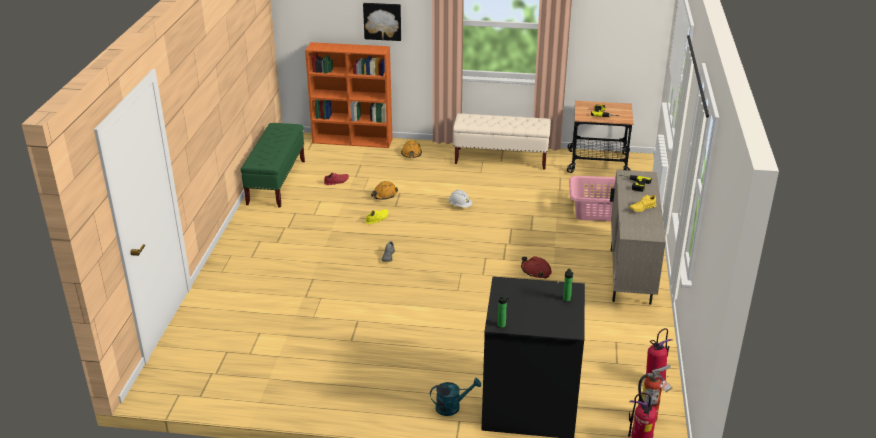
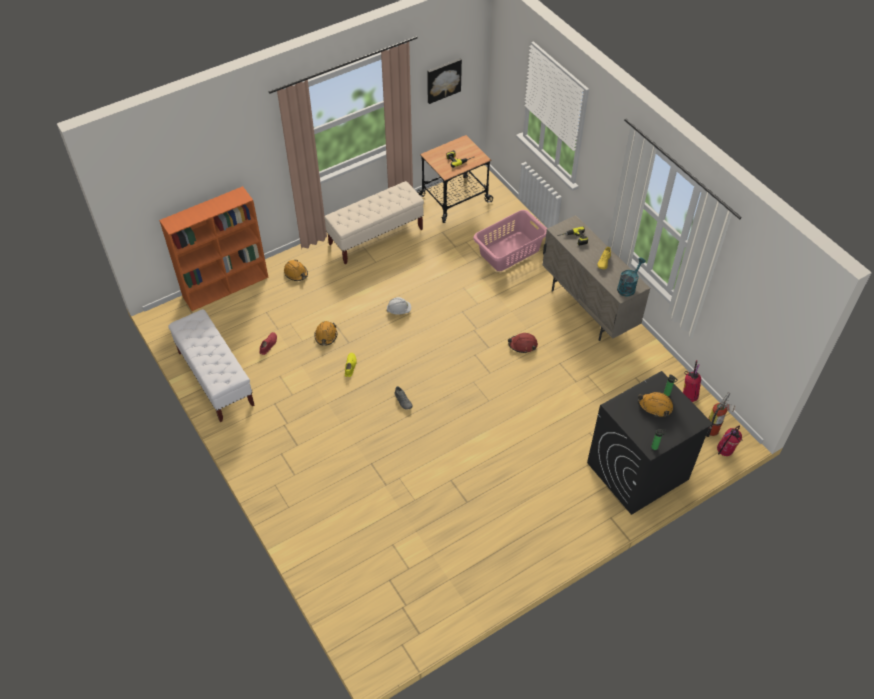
camera: 40 degrees left, 20 degrees up
(276, 182) = (215, 378): green bench -> white bench
(382, 21) = (230, 166): picture -> picture (443, 80)
(452, 407) = (594, 509): turquoise watering can -> turquoise watering can (628, 287)
(542, 301) = (655, 406): none -> orange hard hat

